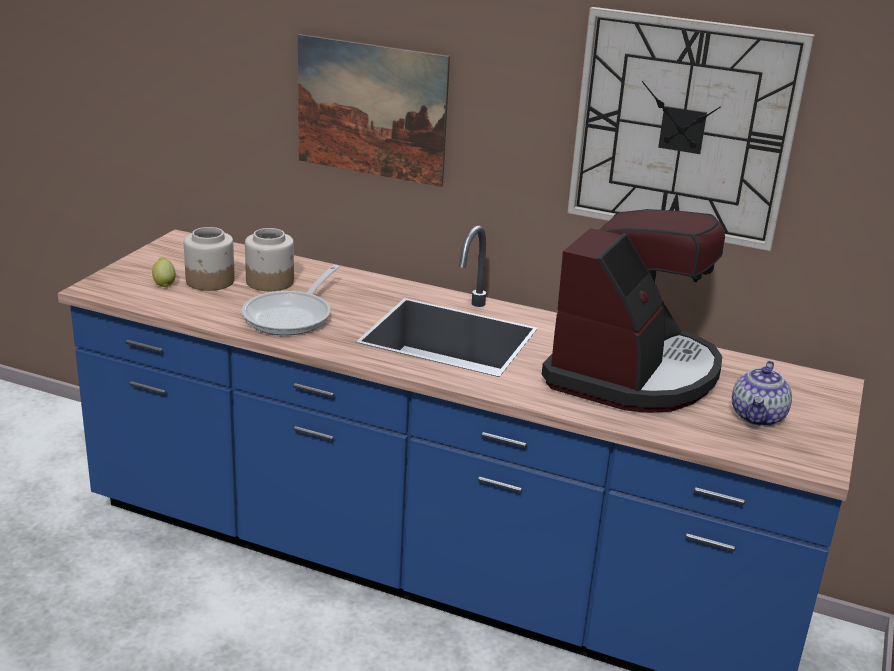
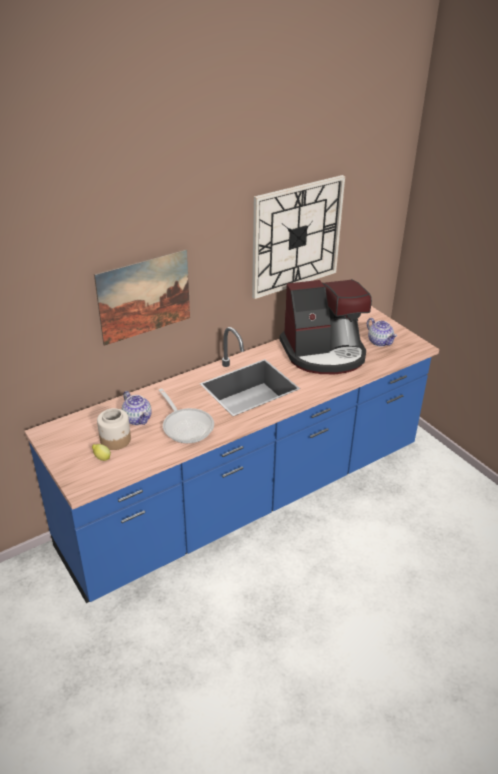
camera: 55 degrees left, 10 degrees up
(270, 281) = (138, 419): jar -> teapot
(632, 372) = (324, 353): coffee machine -> coffee machine turned 105 degrees clockwise

